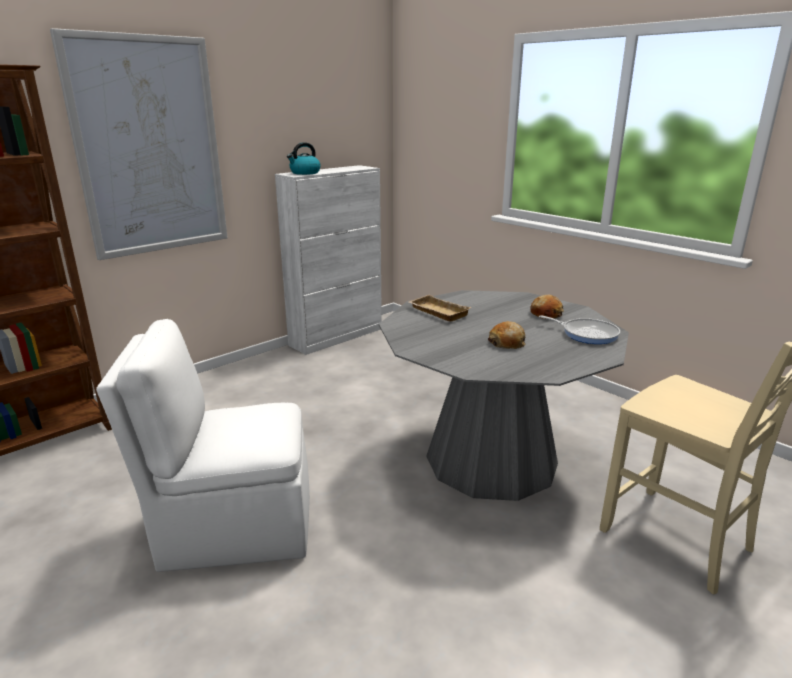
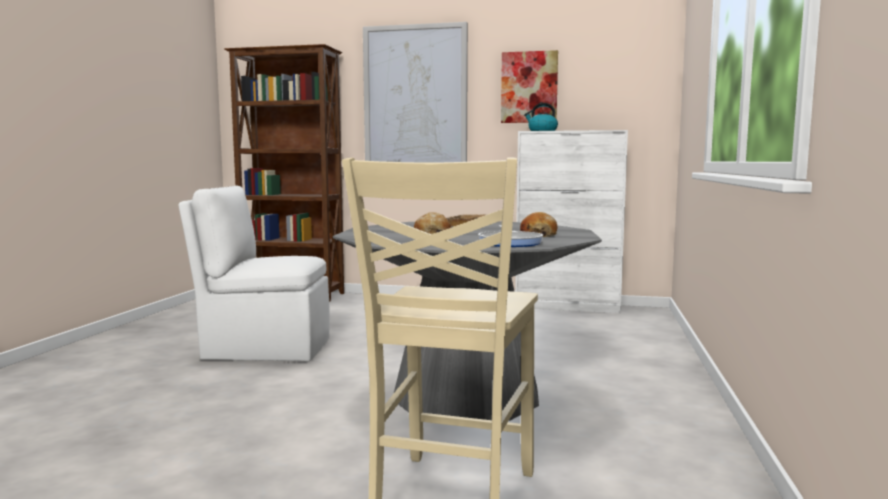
camera: 55 degrees right, 15 degrees down
(233, 527) = (264, 348): white chair -> white chair turned 45 degrees counterclockwise
(276, 122) = (529, 87): none -> picture

